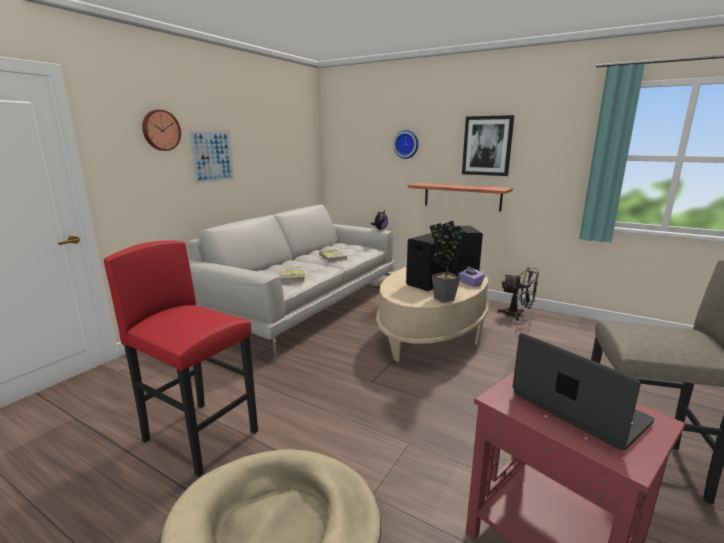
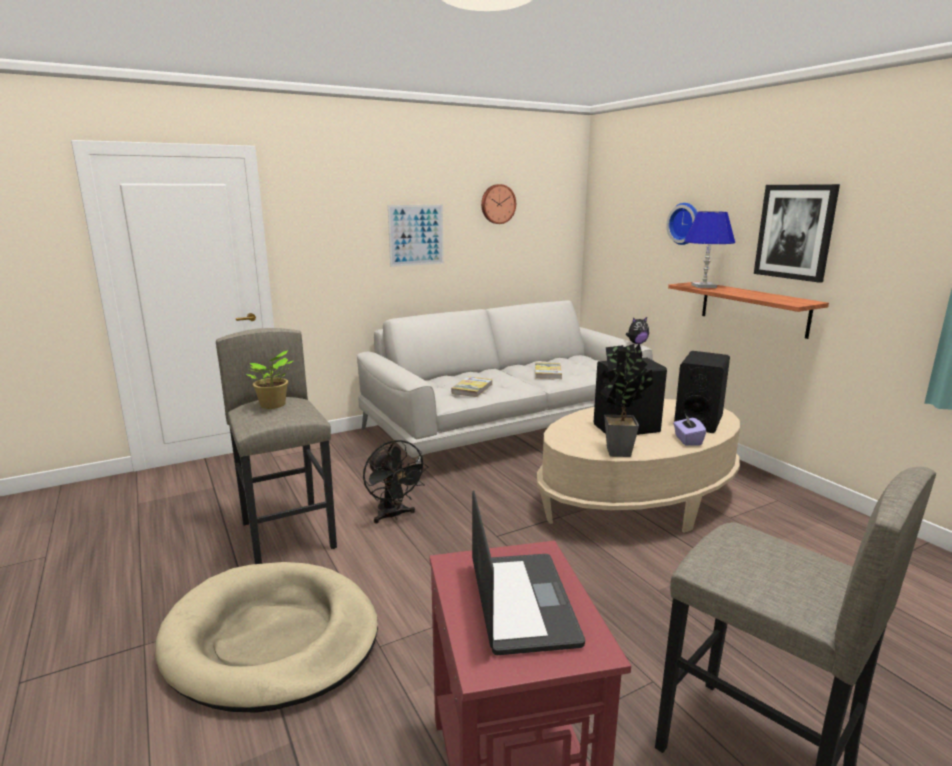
camera: 30 degrees right, 0 degrees up
(160, 130) = (354, 206): wall clock -> wall clock (497, 204)
(181, 315) = (274, 405): none -> potted plant
(201, 435) = (288, 535): red stool -> grey stool
(430, 184) = (704, 286): none -> blue table lamp
(517, 315) = (803, 510): black fan -> black fan (393, 515)

